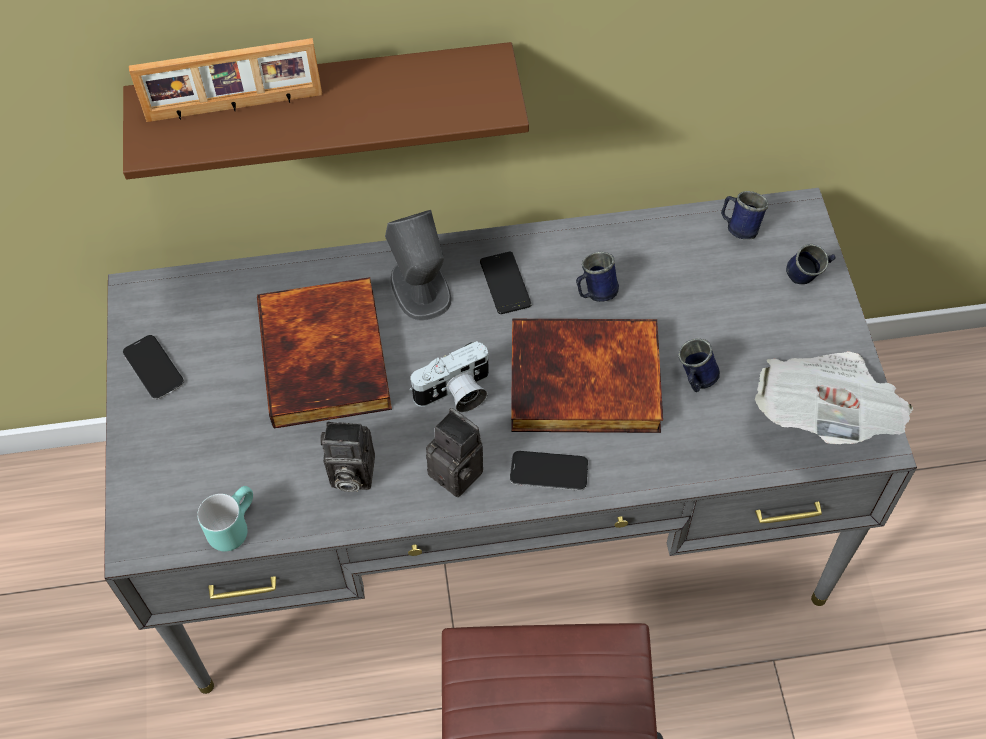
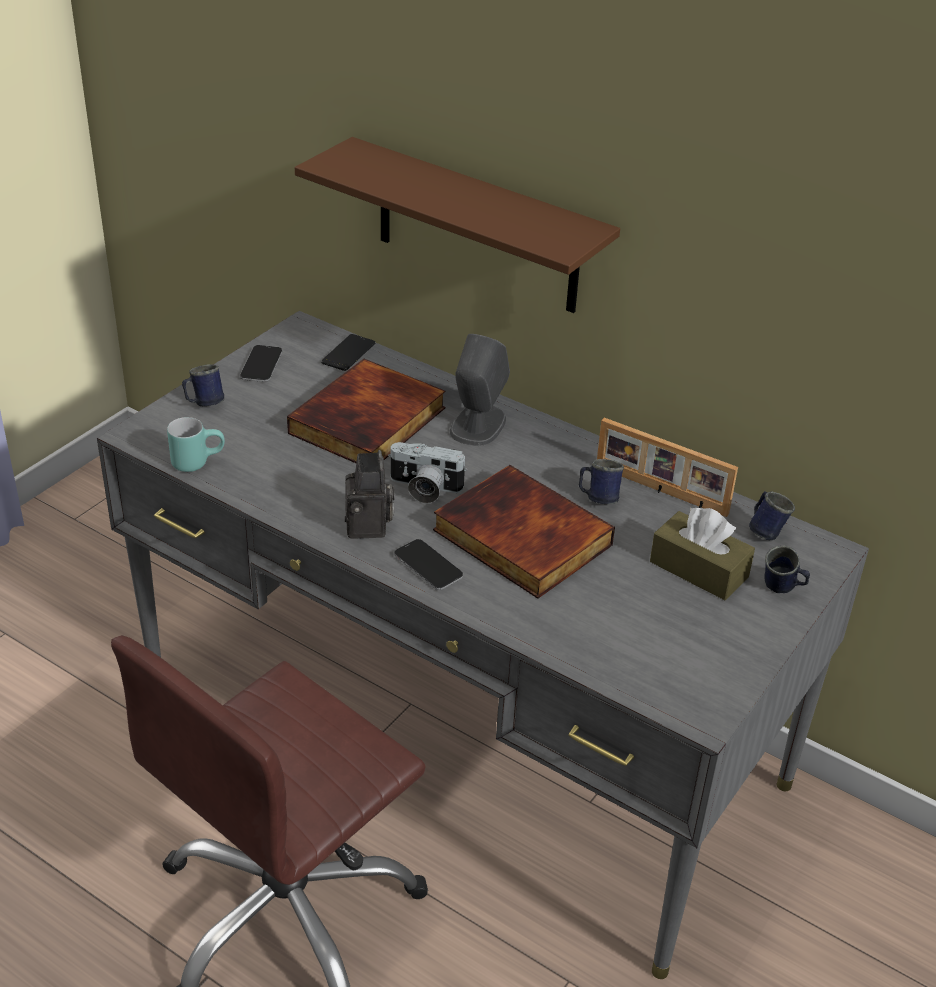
camera: 40 degrees right, 20 degrees down
(235, 107) = (398, 172): picture frame -> picture frame (660, 491)
(349, 474) = (299, 483): camera -> none
(505, 283) = (540, 456): phone -> phone (348, 353)
(695, 381) = (605, 589): blue mug -> blue mug (204, 403)
(736, 305) = (699, 569): none -> brown tissue box
(824, 415) = (682, 672): newspaper -> none

